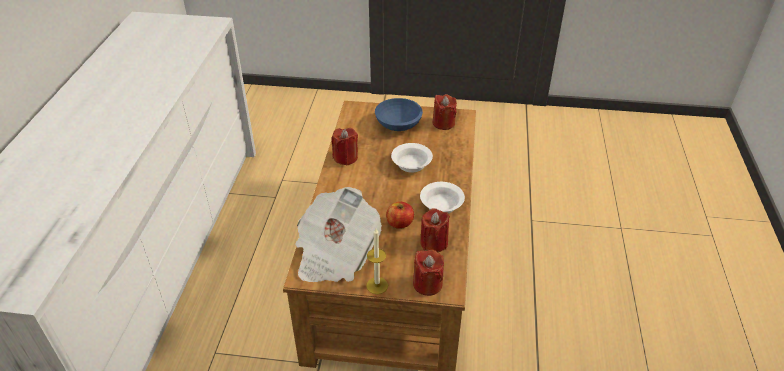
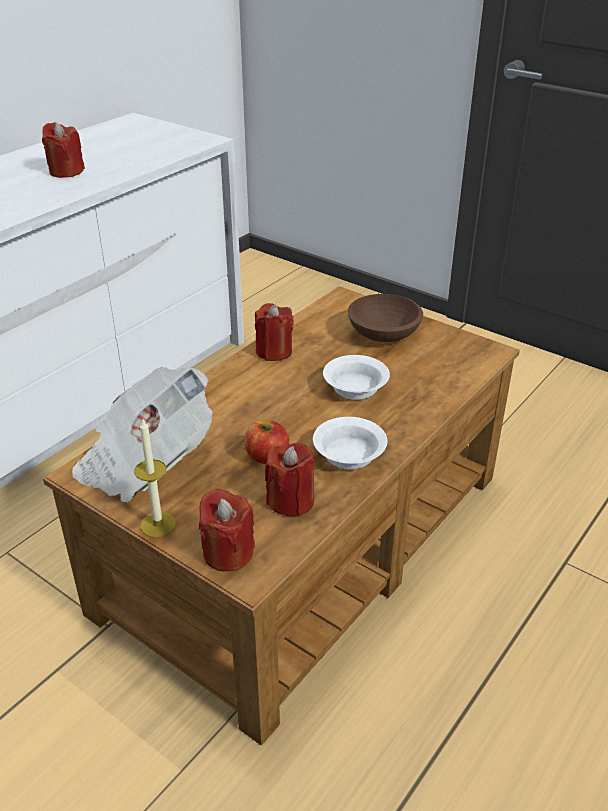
camera: 30 degrees right, 5 degrees down
(398, 124) = (384, 334): blue bowl -> brown bowl
(443, 123) = (452, 351): red candle -> red candle (66, 171)

